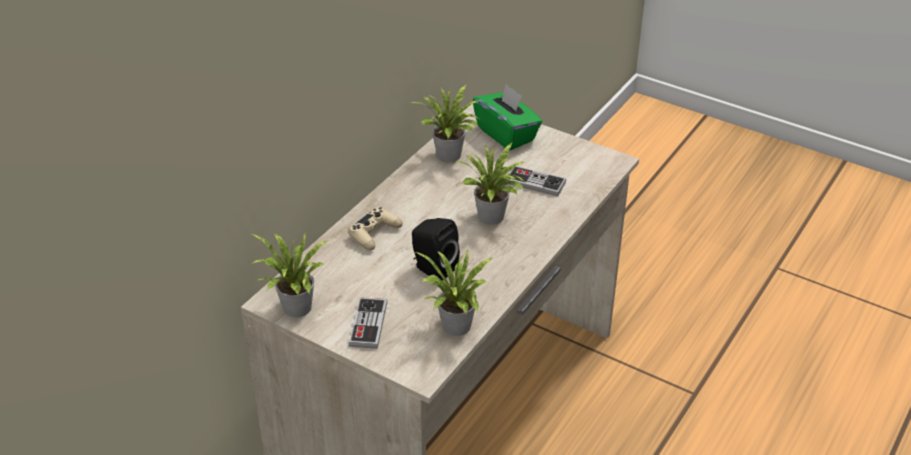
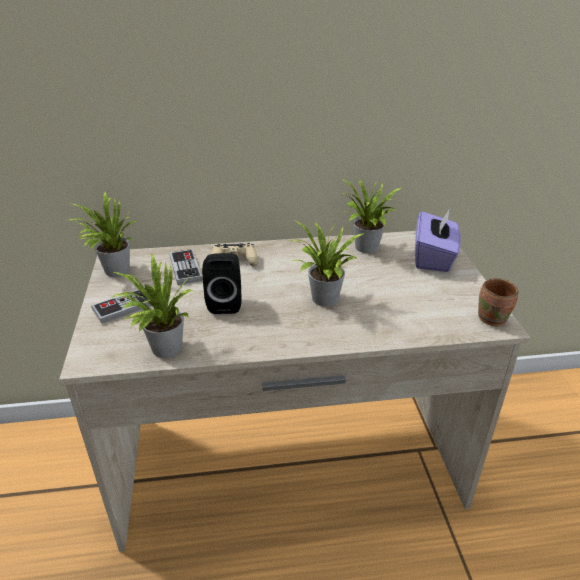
camera: 50 degrees right, 5 degrees down
(506, 134) = (433, 258): green tissue box -> purple tissue box
(535, 183) = (399, 298): game controller -> game controller (185, 268)
(606, 158) = (494, 319): none -> brown mug

